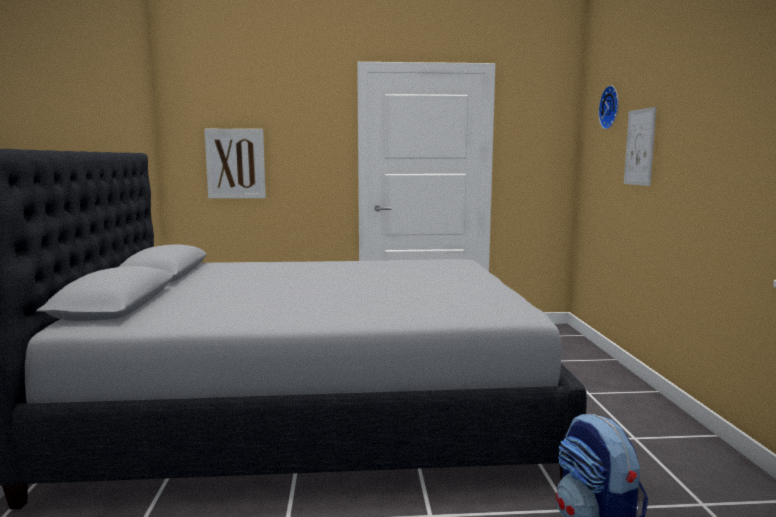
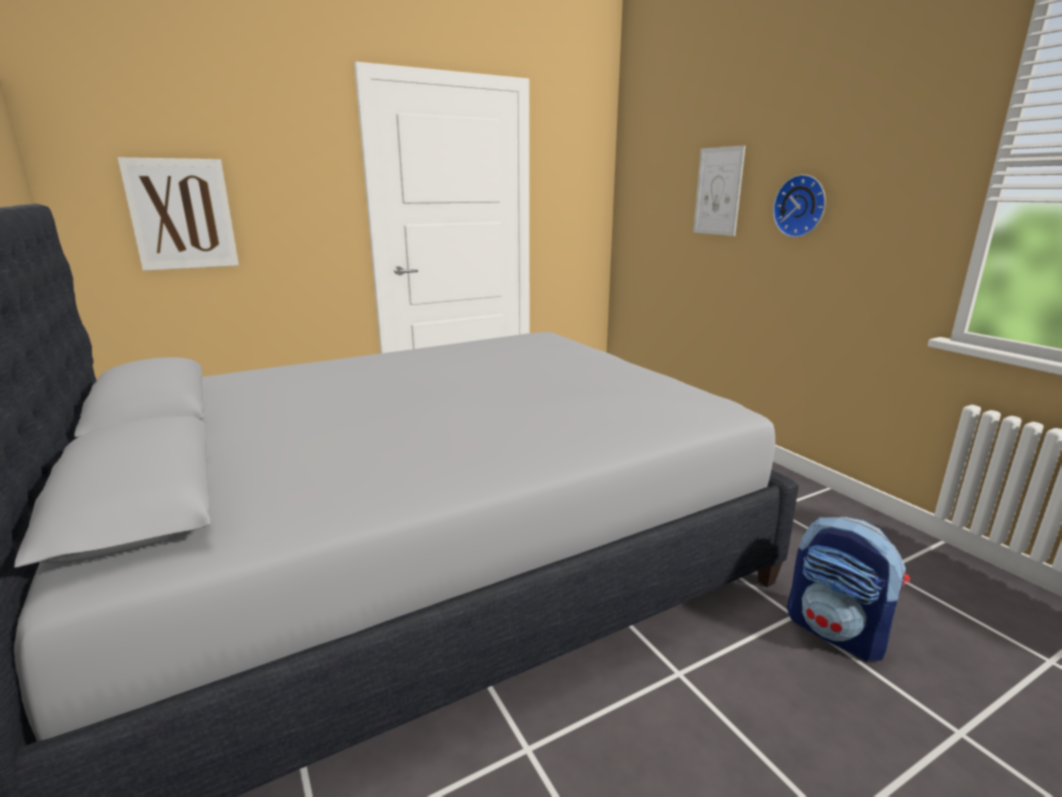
camera: 25 degrees left, 10 degrees up
(611, 107) = (670, 143): wall clock -> wall clock (801, 206)

